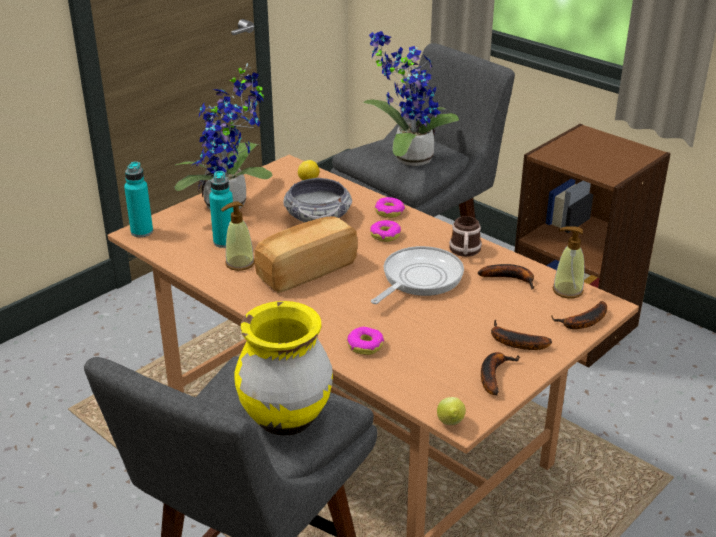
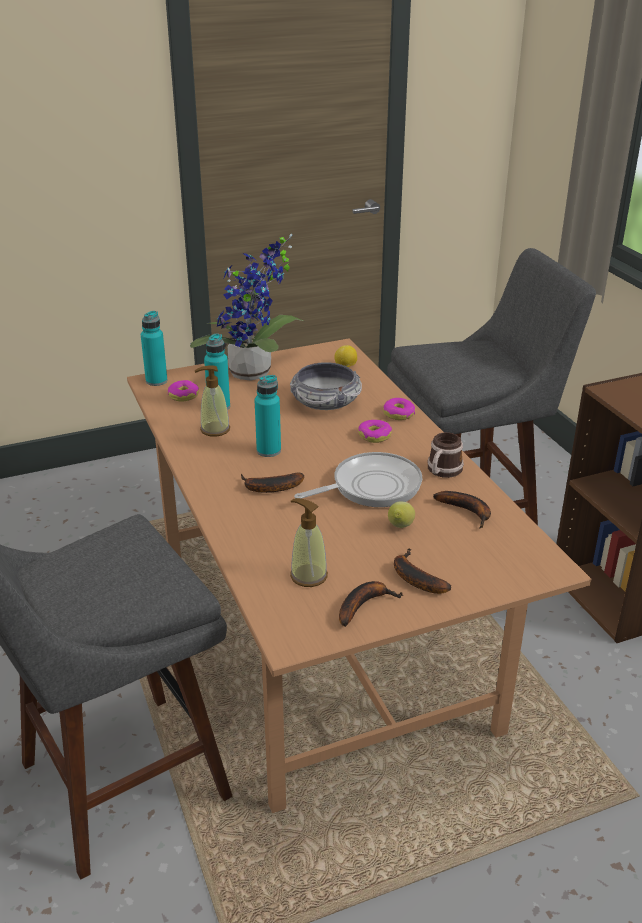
camera: 25 degrees right, 0 degrees up
(285, 419) = (124, 585): yellow vase -> none
(305, 270) = (268, 450): bread -> turquoise bottle
(365, 346) = (261, 538): donut -> donut (183, 395)
(408, 158) = (461, 365): potted plant -> none
(450, 424) = (276, 641): lemon -> lemon (400, 527)
(567, 290) = (520, 540): soap dispenser -> soap dispenser (308, 575)
(583, 322) = (509, 579): banana -> banana (269, 488)

